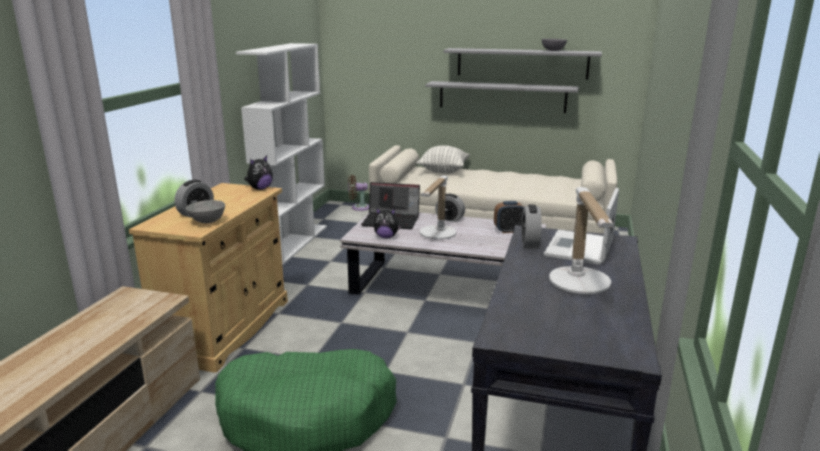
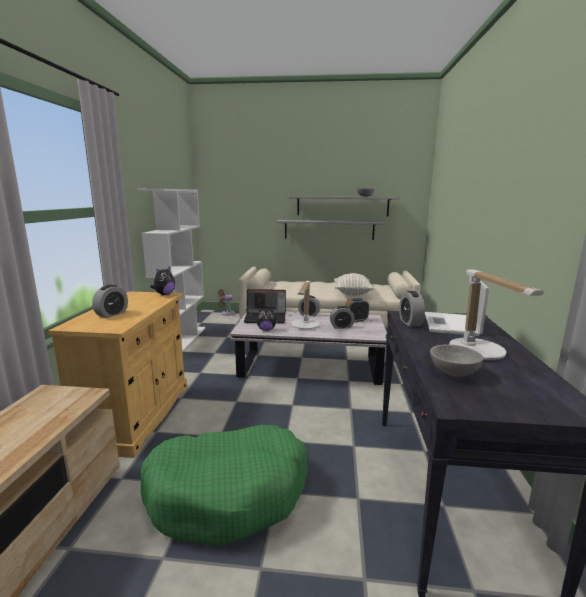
camera: 10 degrees left, 5 degrees down
(207, 222) = (124, 320): grey bowl -> grey bowl (453, 374)
(443, 171) = (290, 283): pillow -> pillow (352, 293)
(484, 238) = (341, 327): none -> alarm clock

